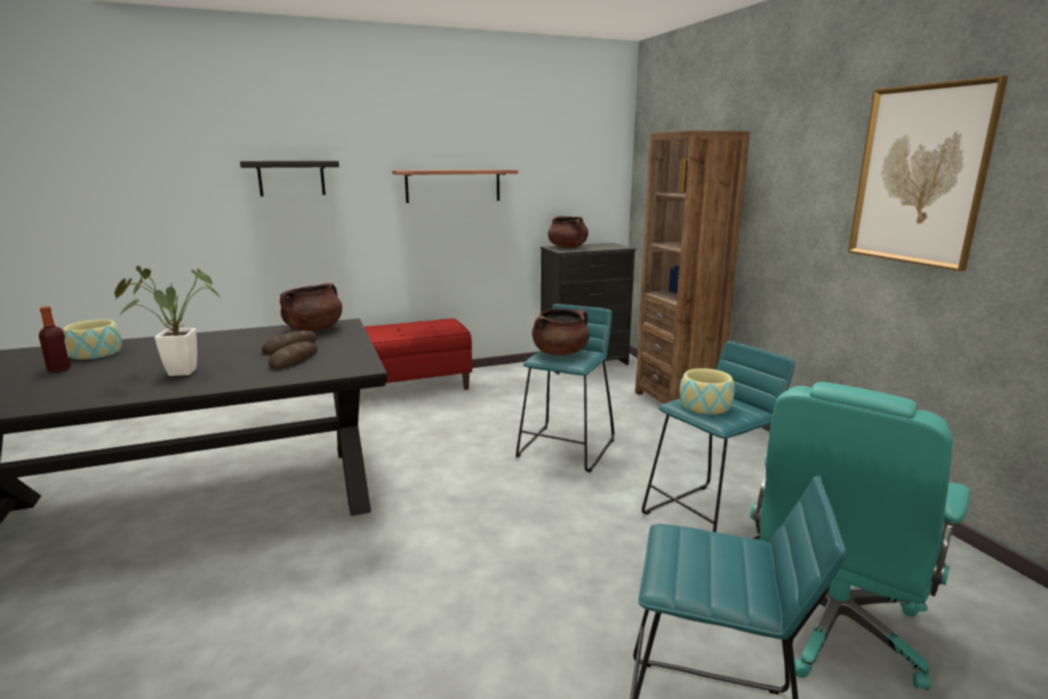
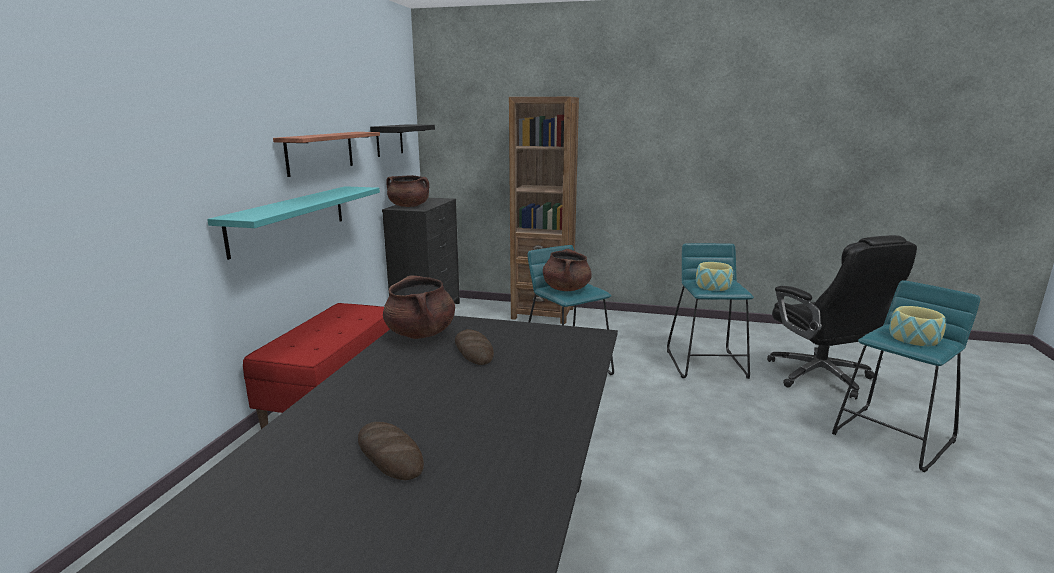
camera: 55 degrees left, 0 degrees up
(60, 369) = (349, 500): bottle -> none
(95, 352) = (294, 468): bowl -> bowl (913, 338)
(175, 372) = (492, 416): potted plant -> none
(291, 178) = (175, 155): black shelf -> black shelf (389, 140)
(294, 359) = (526, 355): bread -> bread (390, 455)
(404, 236) = (290, 218): none -> turquoise shelf
(831, 627) = (821, 377): turquoise office chair -> black office chair
(920, 175) = (720, 127): picture -> none

